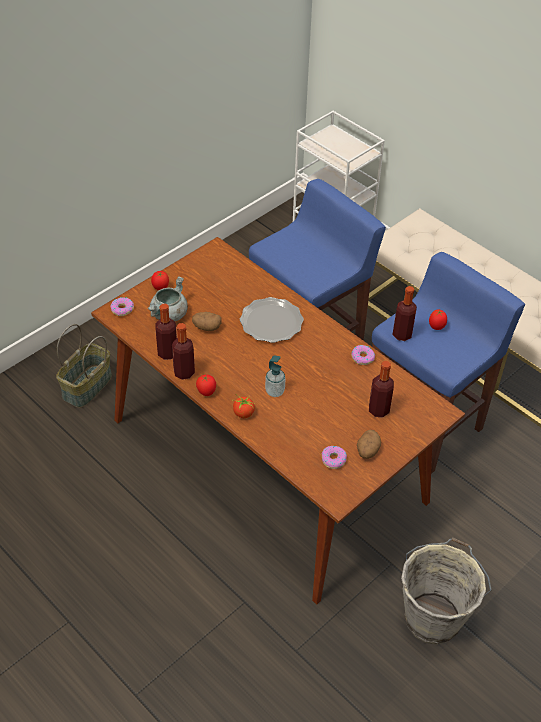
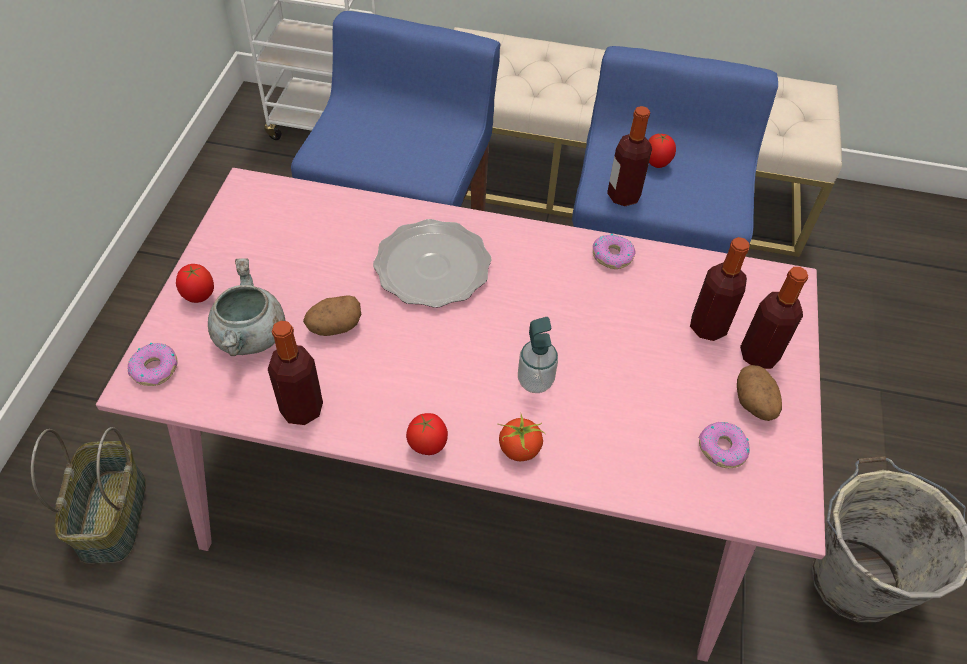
camera: 35 degrees left, 5 degrees up
(184, 372) = (359, 430): bottle -> bottle (759, 355)
(266, 460) = (473, 479): brown dining table -> pink dining table

